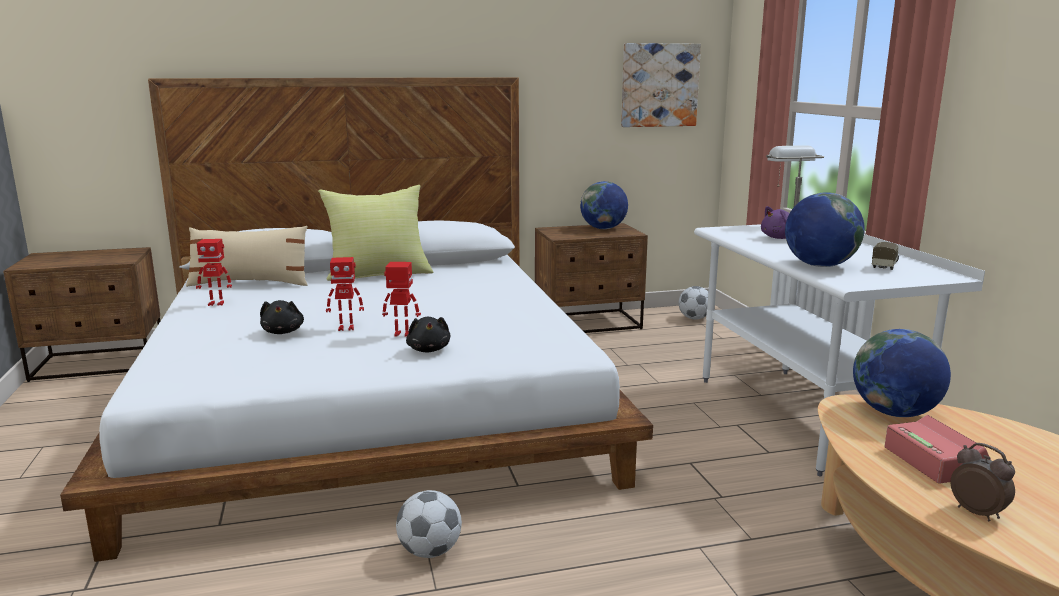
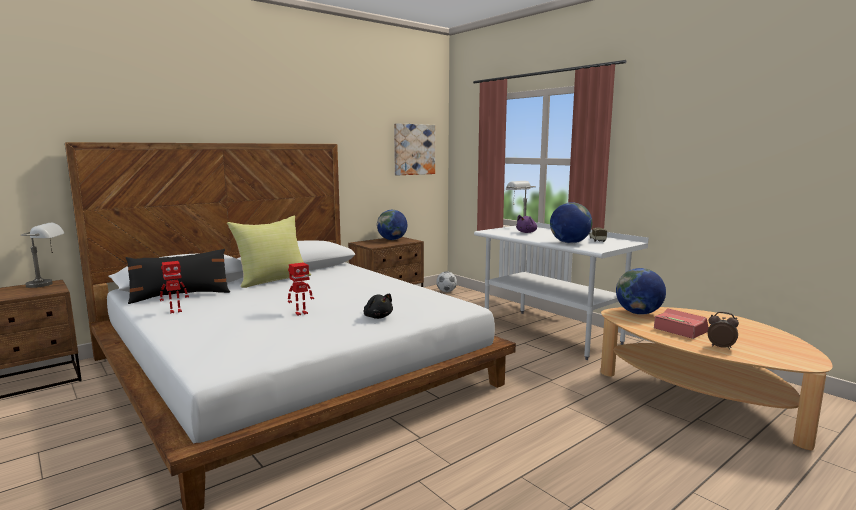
camera: 25 degrees left, 5 degrees down
(129, 251) = (48, 284): none -> grey table lamp
(250, 283) = (180, 296): beige pillow -> black pillow
(283, 332) = (262, 320): black plush toy -> none
(402, 334) = (346, 311): toy robot -> none
(430, 551) = (425, 445): football -> none

